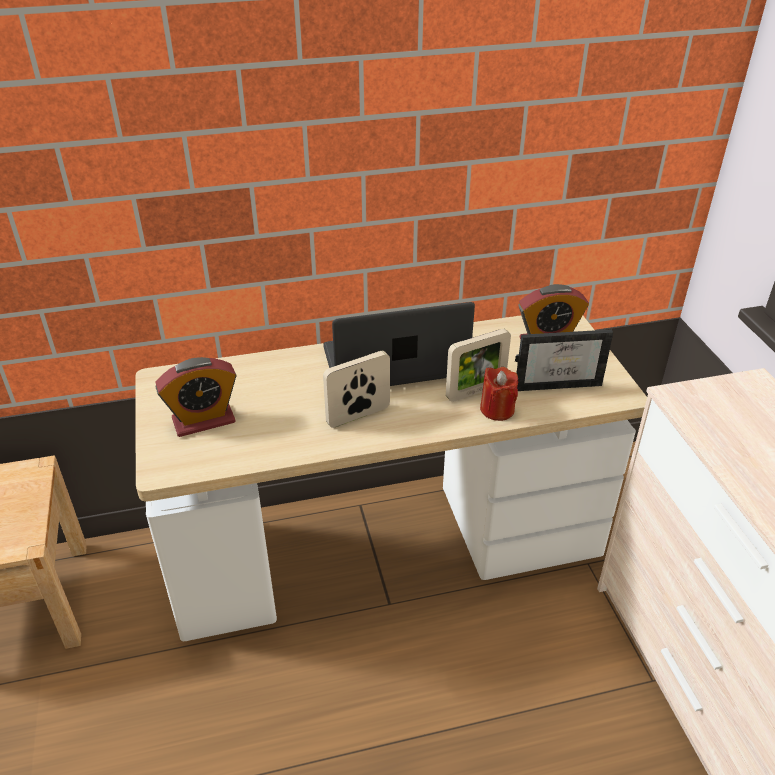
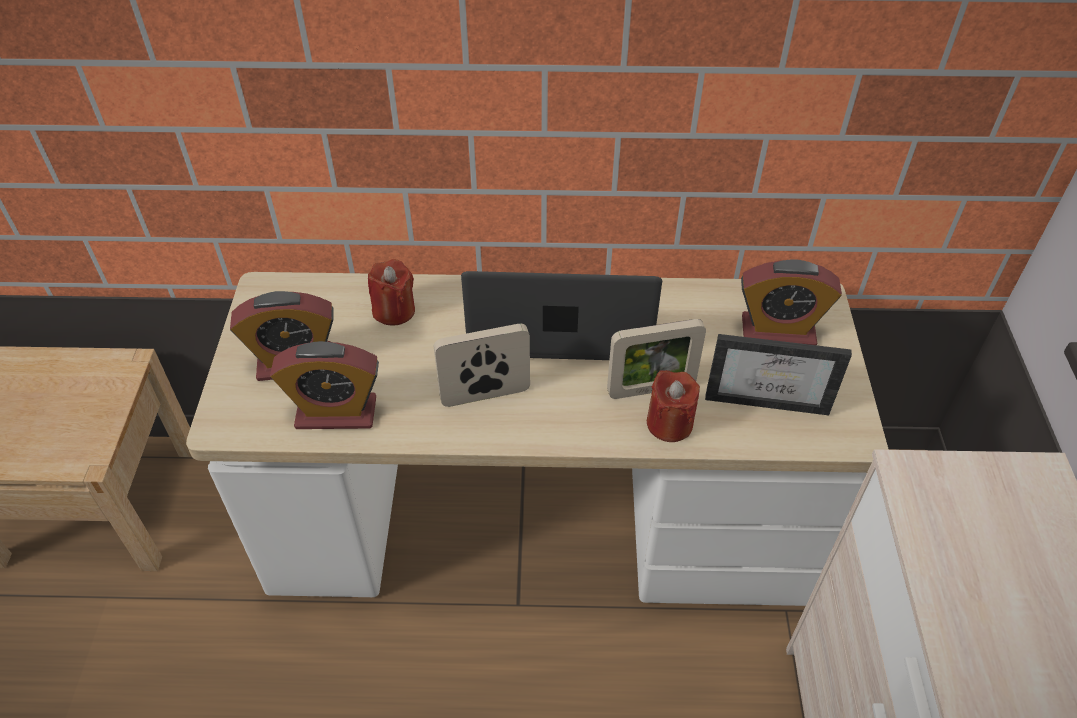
camera: 15 degrees right, 10 degrees up
(249, 446) = (336, 413): none -> alarm clock
(267, 375) = (394, 311): none -> red candle

